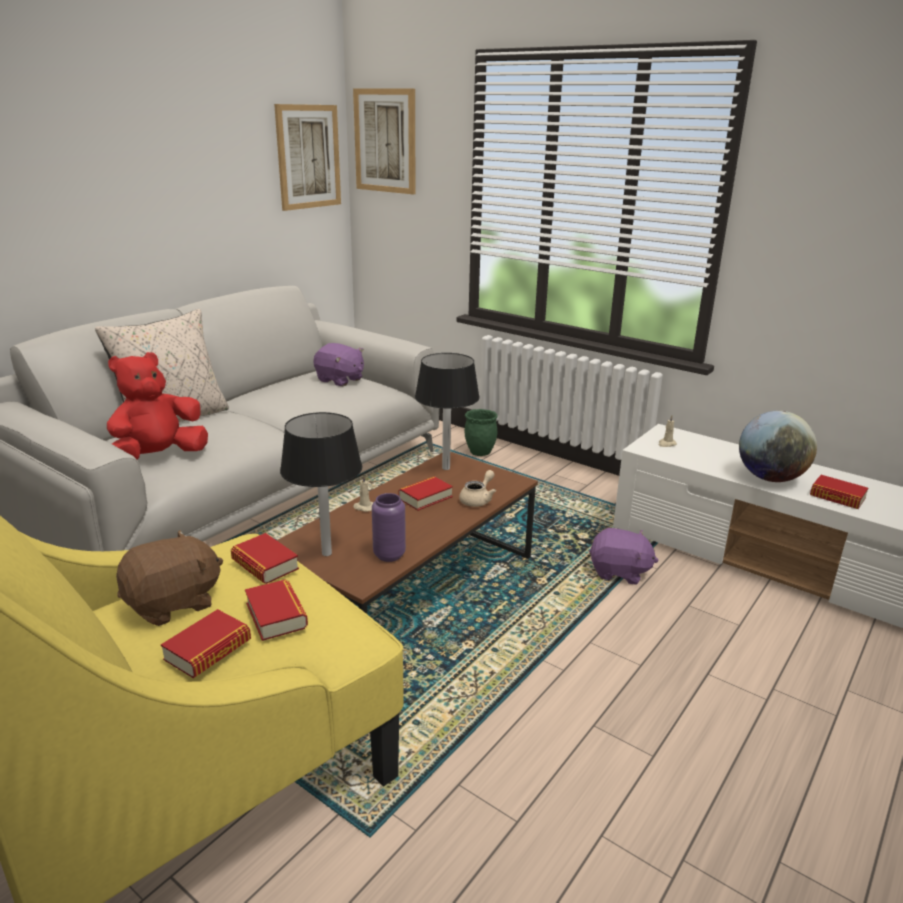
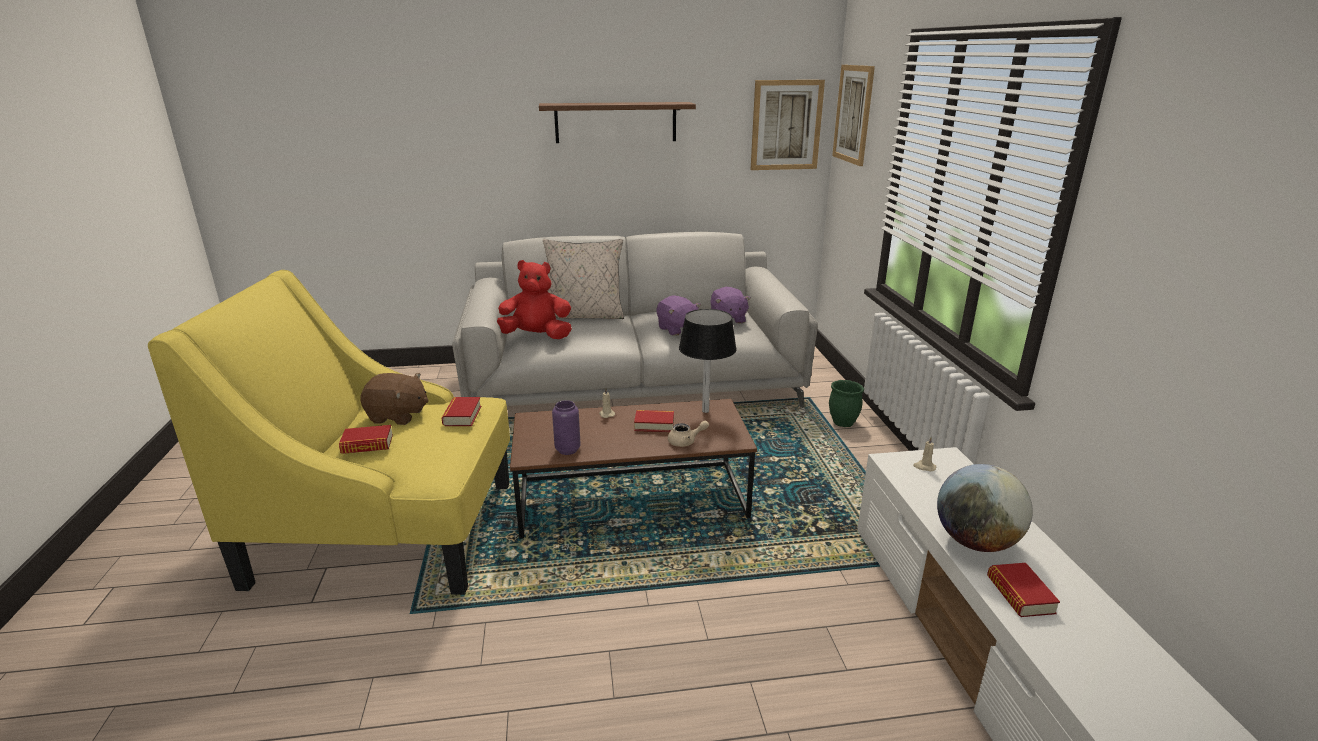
camera: 45 degrees right, 0 degrees up
(130, 158) = (616, 122): none -> brown shelf
(276, 615) = (418, 444): book -> none
(326, 553) = (538, 432): black table lamp -> none
(619, 572) = (807, 568): purple plush toy -> purple plush toy (677, 329)

